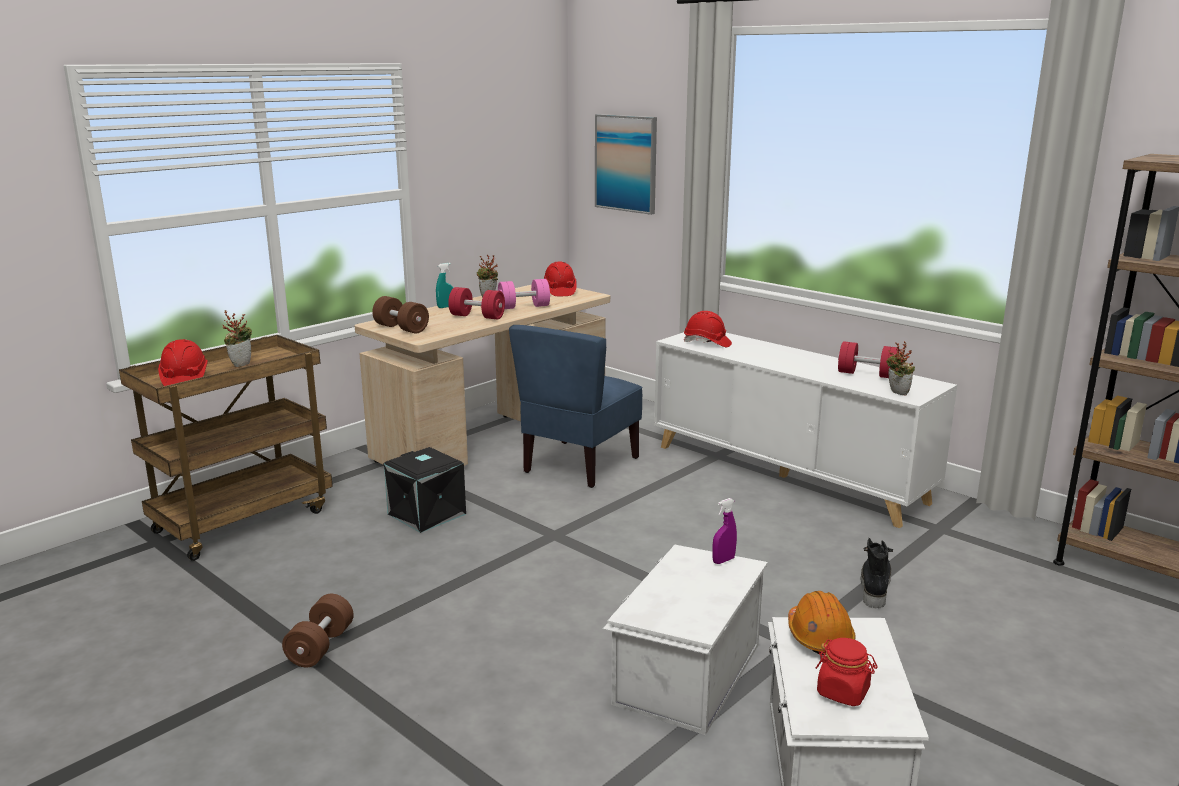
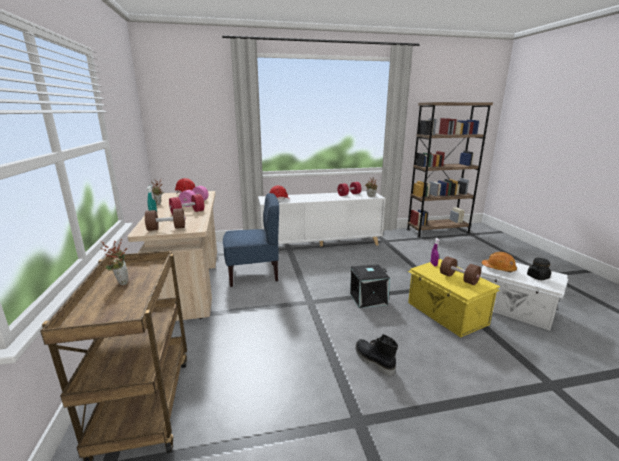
camera: 55 degrees left, 0 degrees up
(184, 380) = (110, 310): red hard hat -> none
(320, 646) = (353, 414): brown dumbbell -> brown dumbbell (458, 278)
(425, 514) = (243, 328): black storage box -> black storage box (368, 299)
(579, 465) = (253, 274): blue chair -> blue chair turned 75 degrees counterclockwise
(626, 163) = (189, 124): picture -> none
(685, 673) = (446, 313): white storage box -> yellow storage box
(843, 692) = (538, 277): red jar -> black jar
(874, 587) = (411, 262): black boot -> black boot (373, 361)

